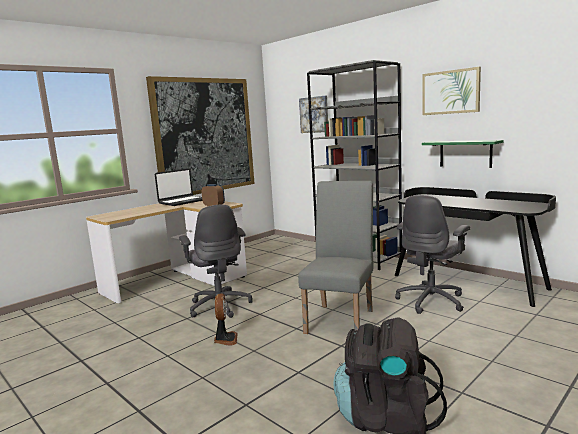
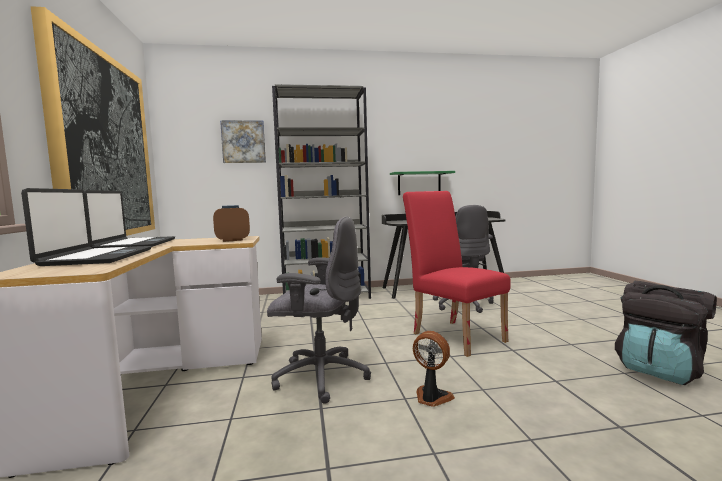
camera: 55 degrees left, 5 degrees down
(139, 210) = (97, 257): none -> laptop
(342, 318) = (454, 335): grey chair -> red chair
(450, 92) = (405, 131): picture -> none

